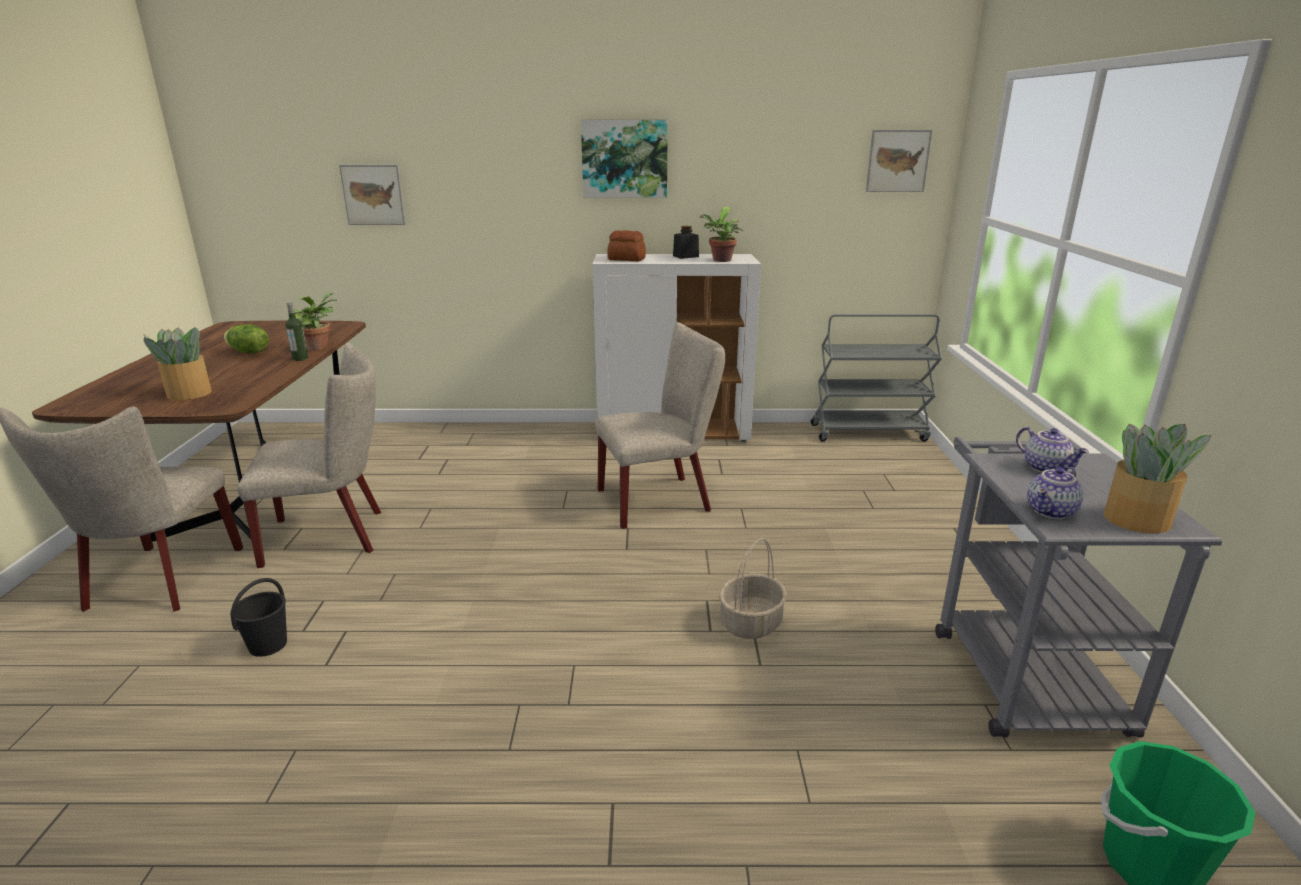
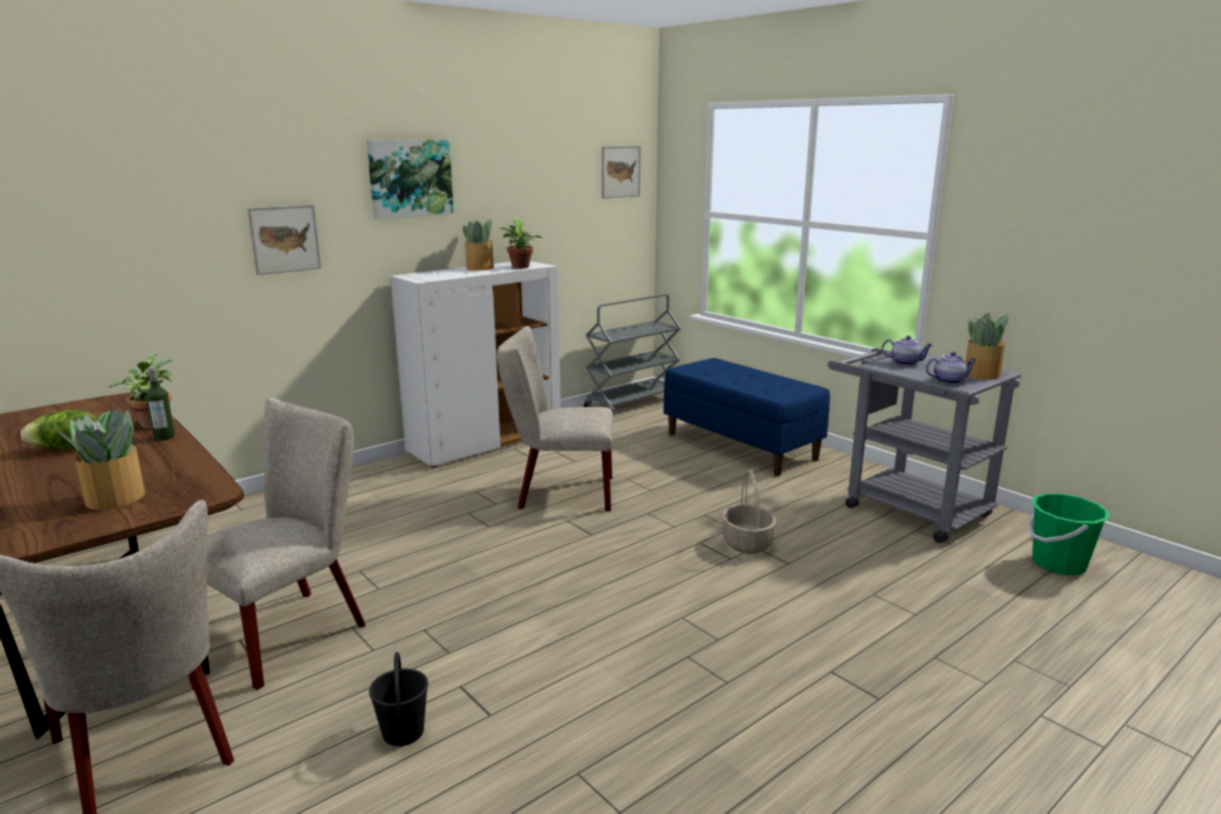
camera: 40 degrees left, 5 degrees down
(373, 195) = (123, 233): picture -> picture (284, 239)
(626, 259) = (438, 276): bread -> none
(661, 499) = (559, 493): beige chair -> beige chair turned 120 degrees counterclockwise
(685, 256) = (480, 268): black jar -> potted plant
(918, 516) = (741, 446): none -> blue bench
(1051, 512) = (948, 381): teapot -> teapot turned 105 degrees counterclockwise

